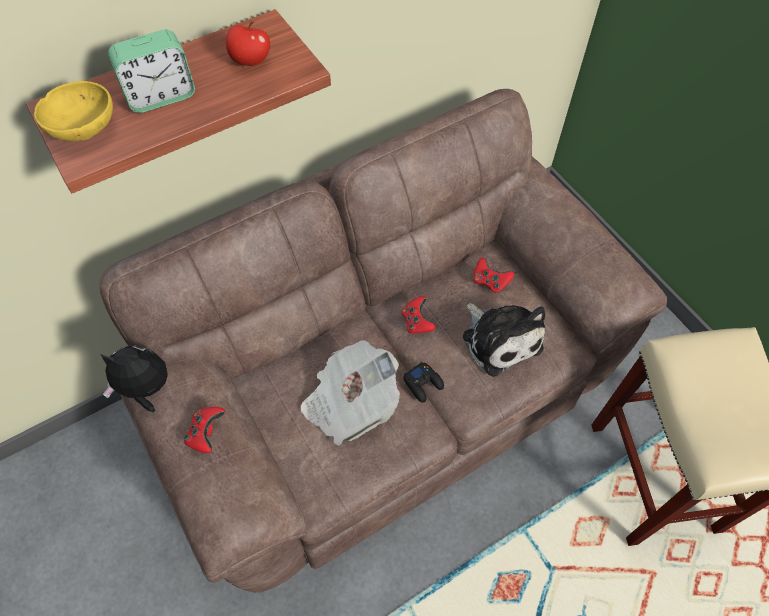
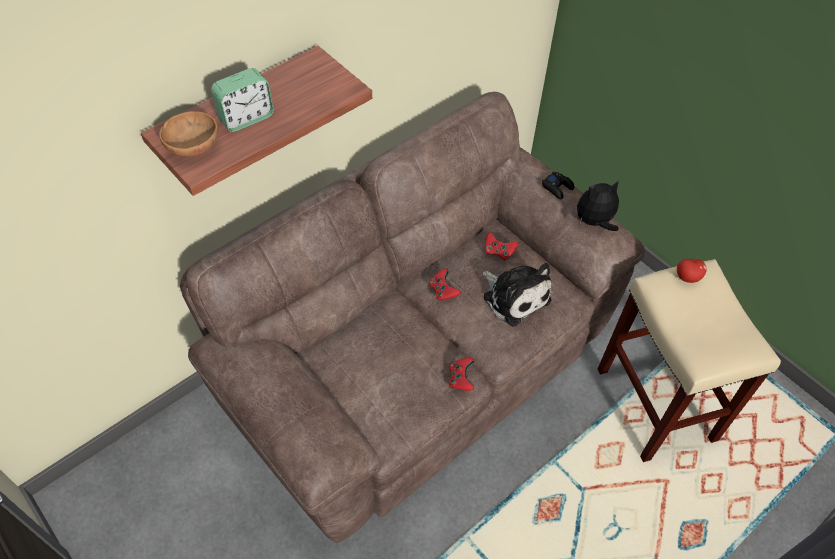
camera: 10 degrees left, 5 degrees down
(84, 128) = (193, 147): yellow bowl -> brown bowl
(145, 389) = (230, 365): plush toy -> plush toy (594, 222)
(206, 433) = (290, 392): red game controller -> red game controller (461, 379)
(250, 61) = (309, 86): apple -> apple (687, 277)
(350, 403) = (399, 362): newspaper -> none
(423, 384) = (457, 340): black game controller -> black game controller (557, 188)

